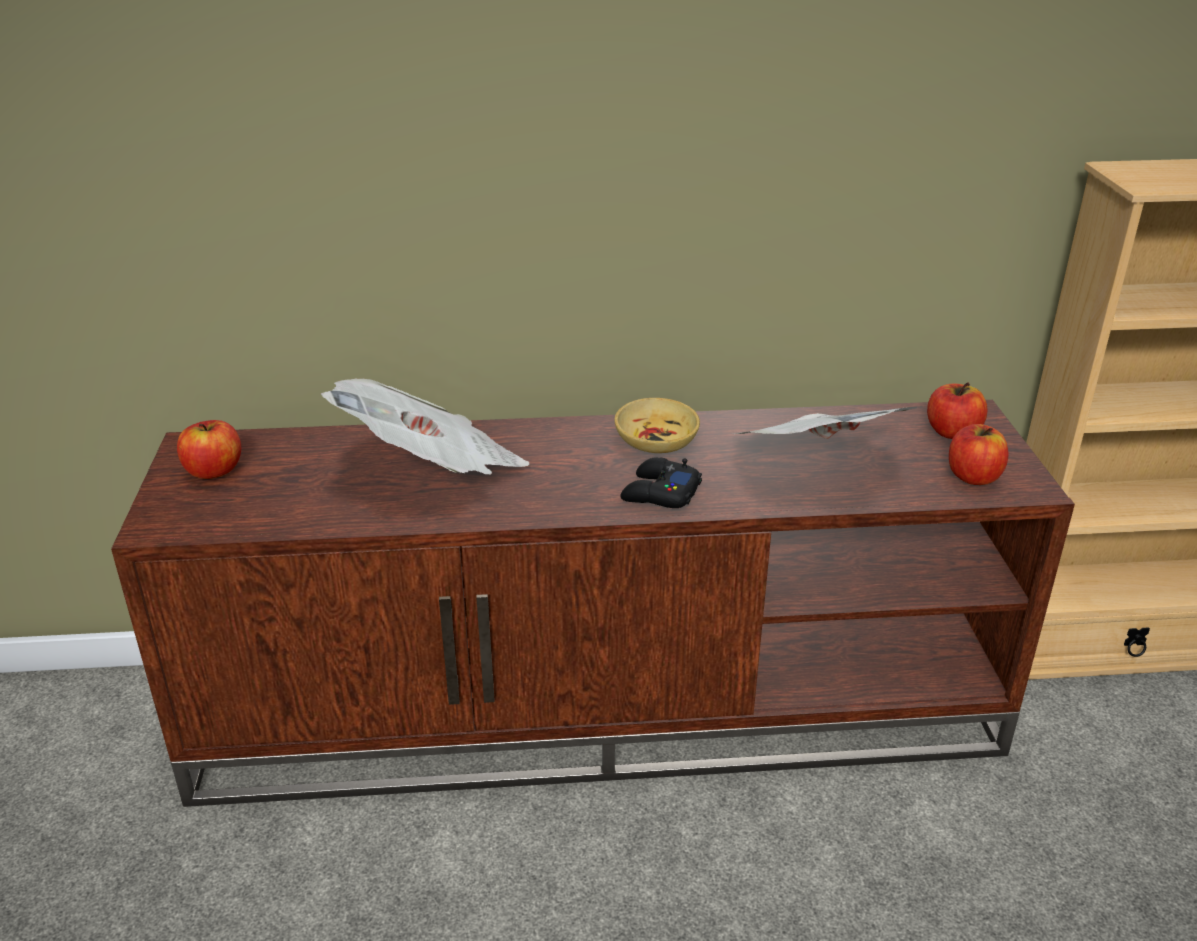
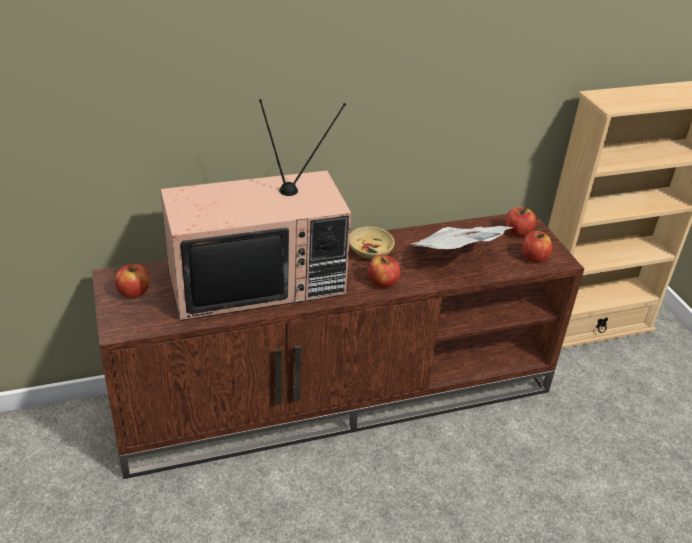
camera: 15 degrees left, 5 degrees up
(433, 471) = (258, 280): newspaper -> television
(660, 493) = (383, 282): black game controller -> apple

